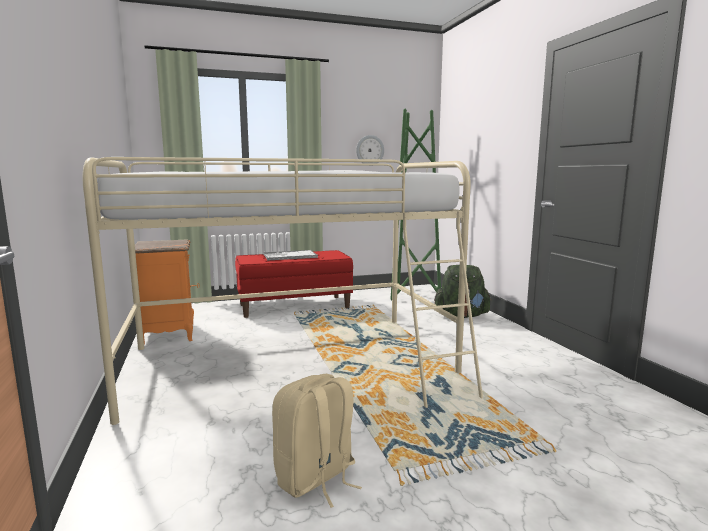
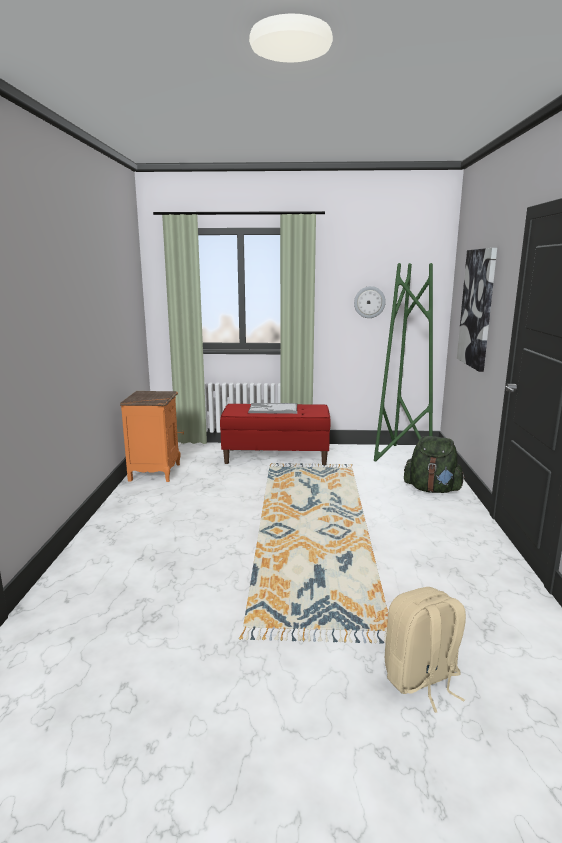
camera: 20 degrees right, 5 degrees up
(294, 361) = (236, 515): beige bed -> none
(316, 479) = (183, 619): beige backpack -> beige backpack (421, 680)
(481, 147) = (477, 308): none -> picture

